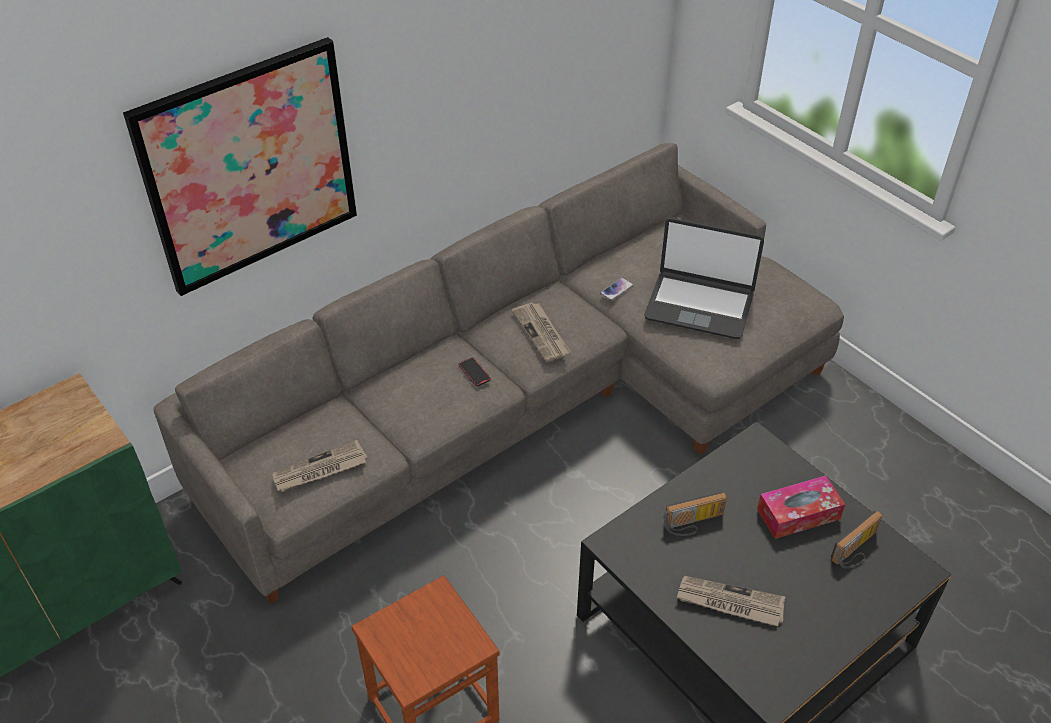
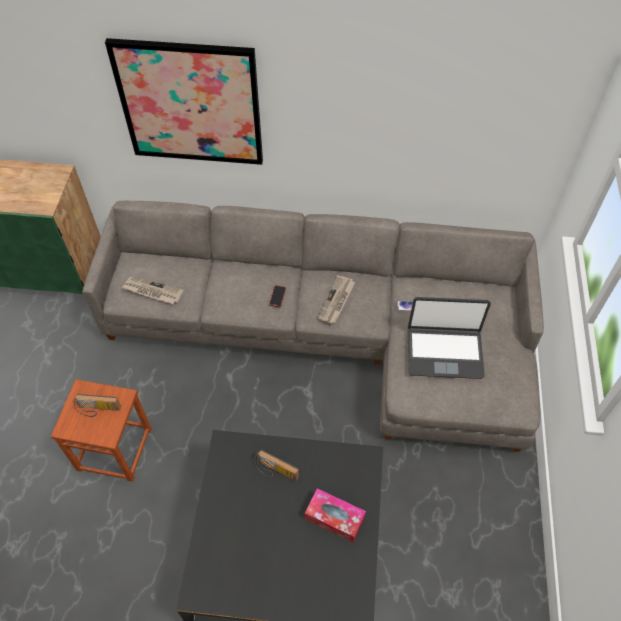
camera: 45 degrees right, 10 degrees up
(699, 305) = (444, 352): laptop -> laptop turned 60 degrees counterclockwise
(730, 603) = (238, 528): newspaper -> none
(857, 551) = (338, 568): radio -> radio (98, 410)

